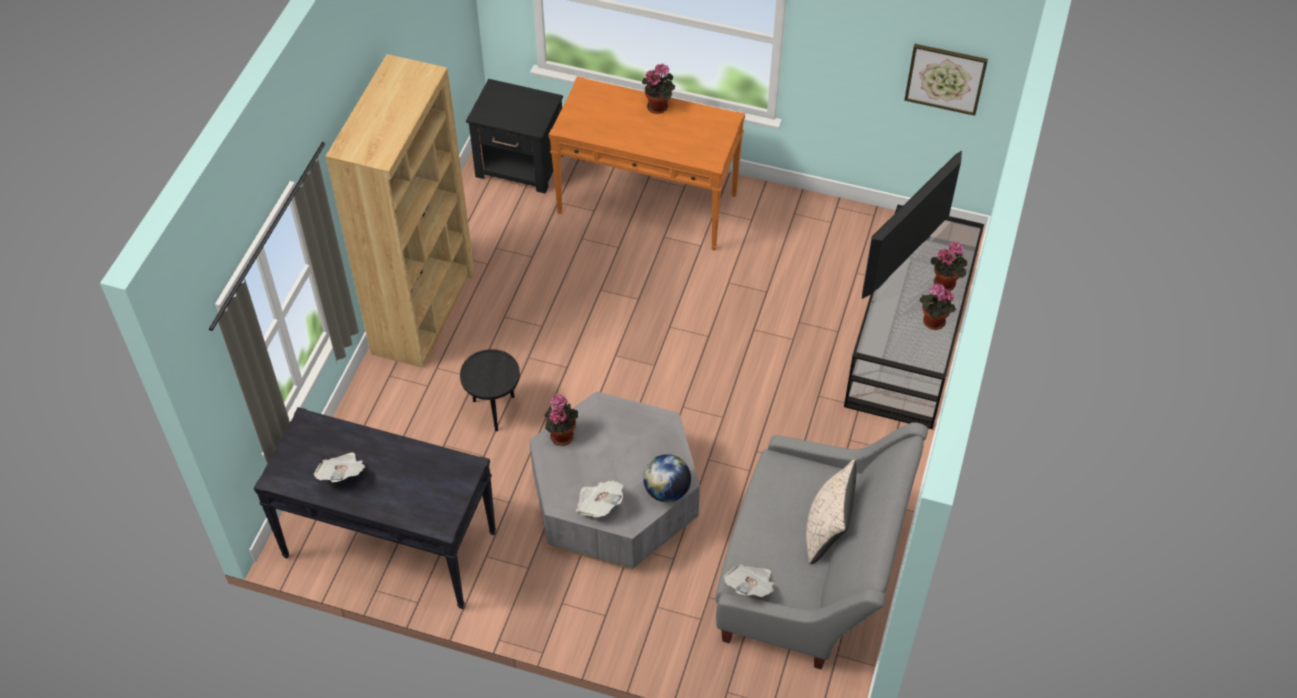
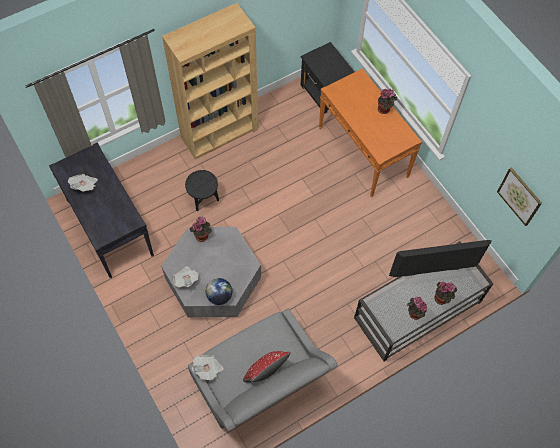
camera: 40 degrees right, 10 degrees up
(826, 531) = (265, 372): beige pillow -> red pillow

